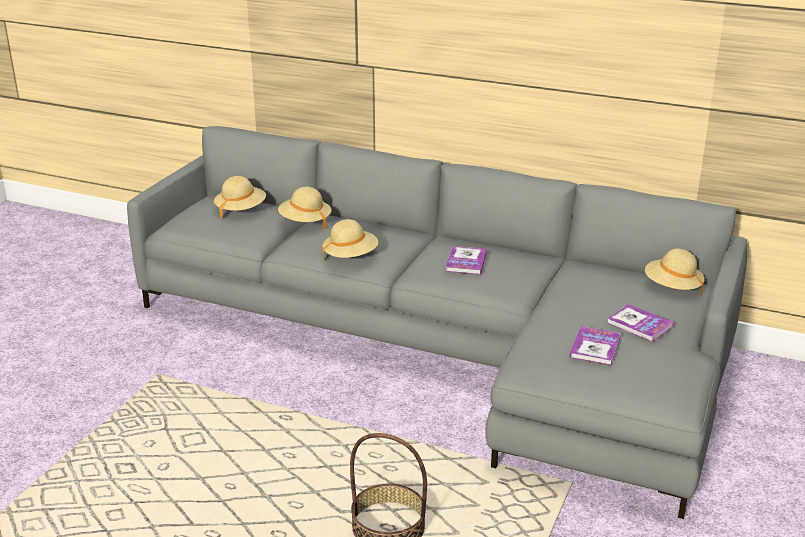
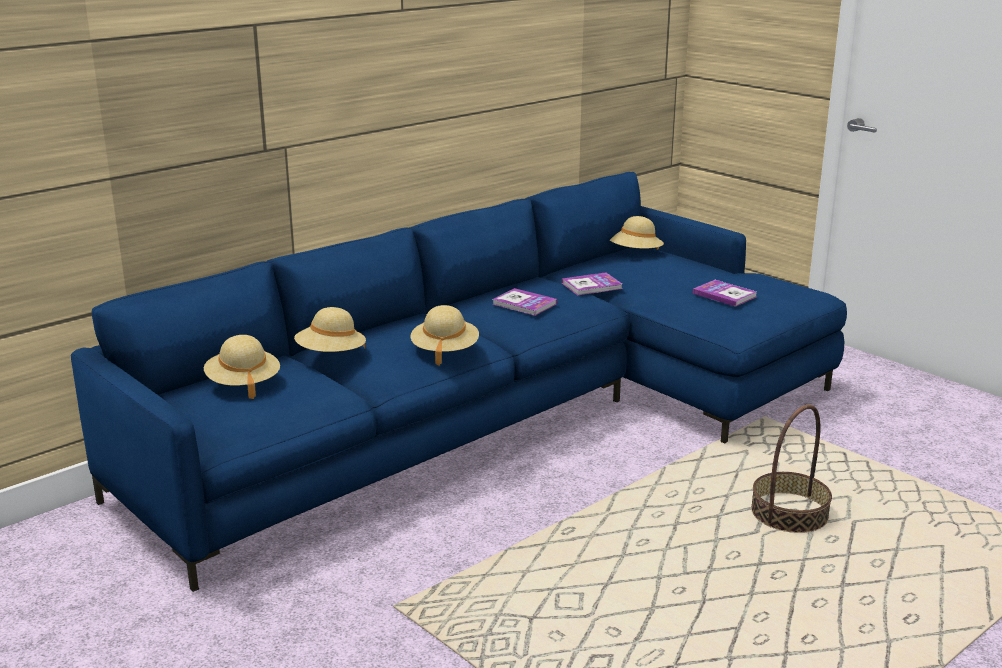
camera: 65 degrees left, 5 degrees down
(446, 348) = (505, 416): grey sofa -> blue sofa
(639, 324) = (698, 273): book -> book (592, 286)

